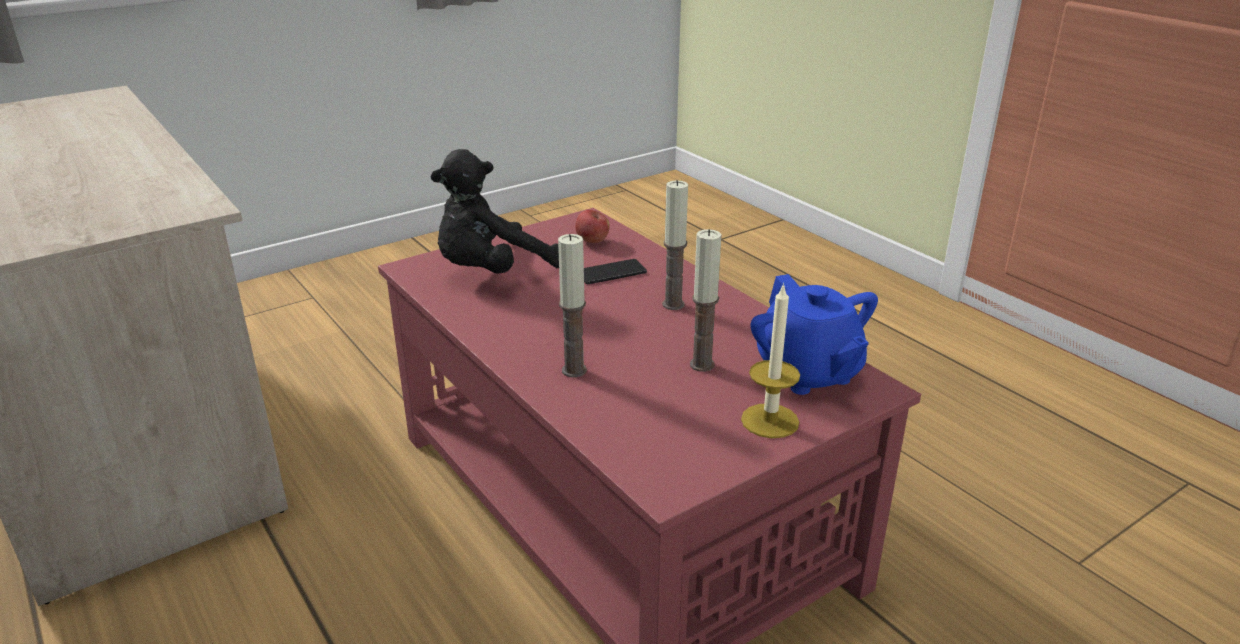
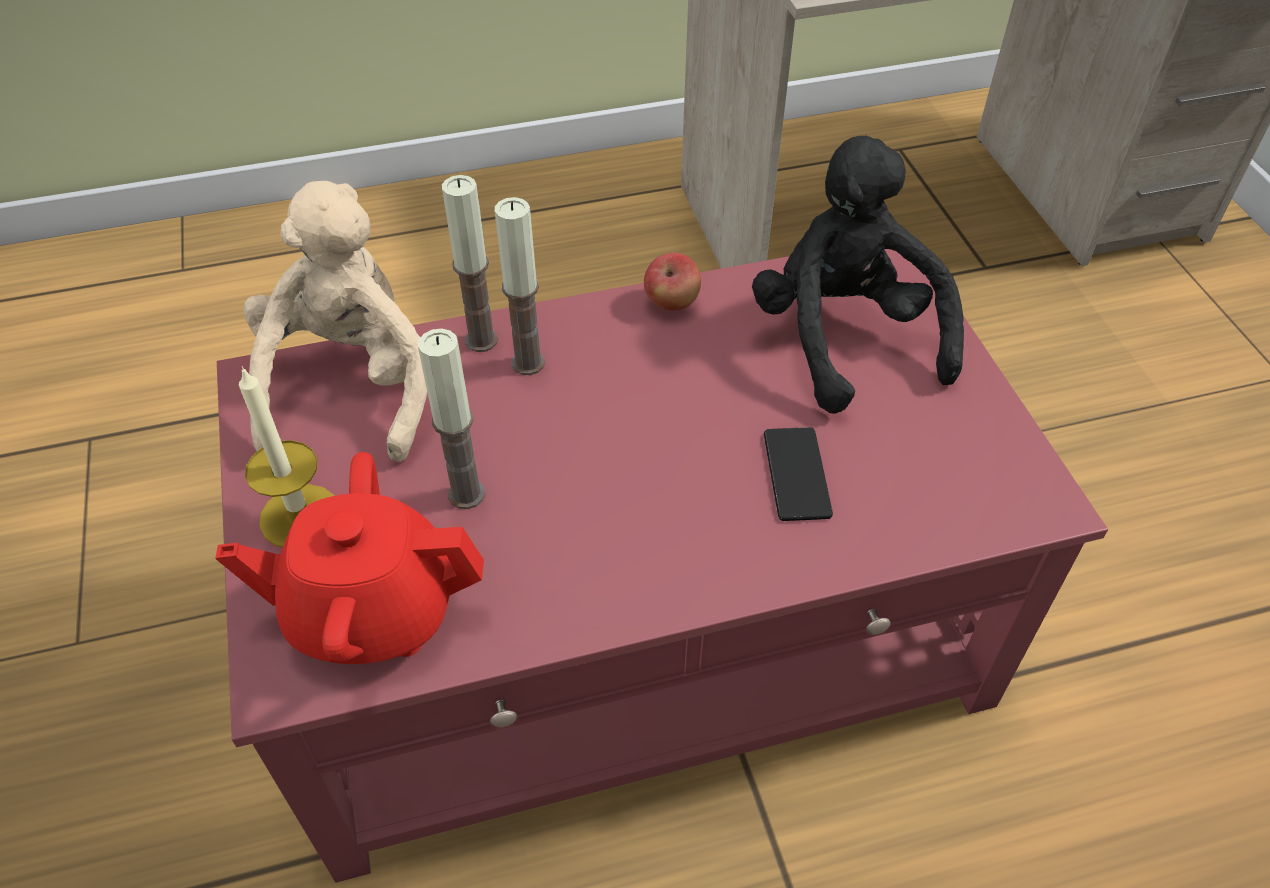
camera: 110 degrees right, 20 degrees up
(592, 242) = (931, 482): apple -> apple (672, 302)
(643, 439) = (350, 386): none -> beige plush toy
(673, 304) = (654, 520): candle -> candle (481, 340)
(808, 373) = (371, 611): blue teapot -> red teapot

